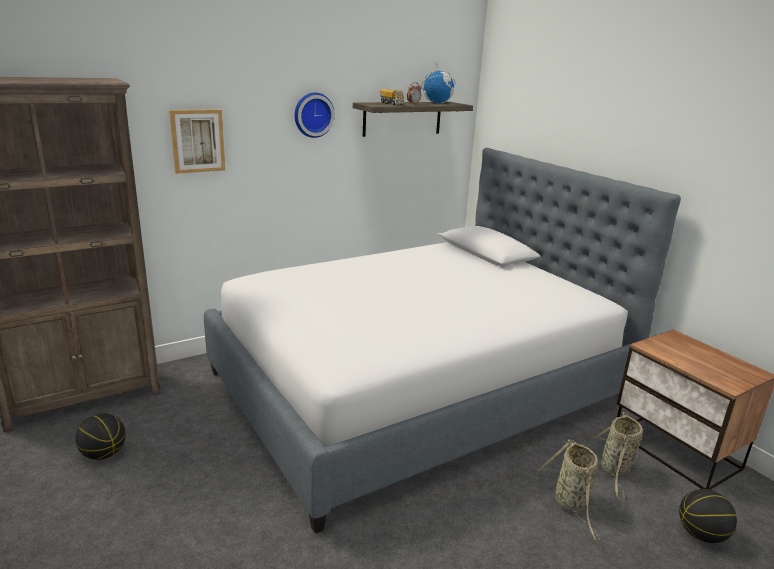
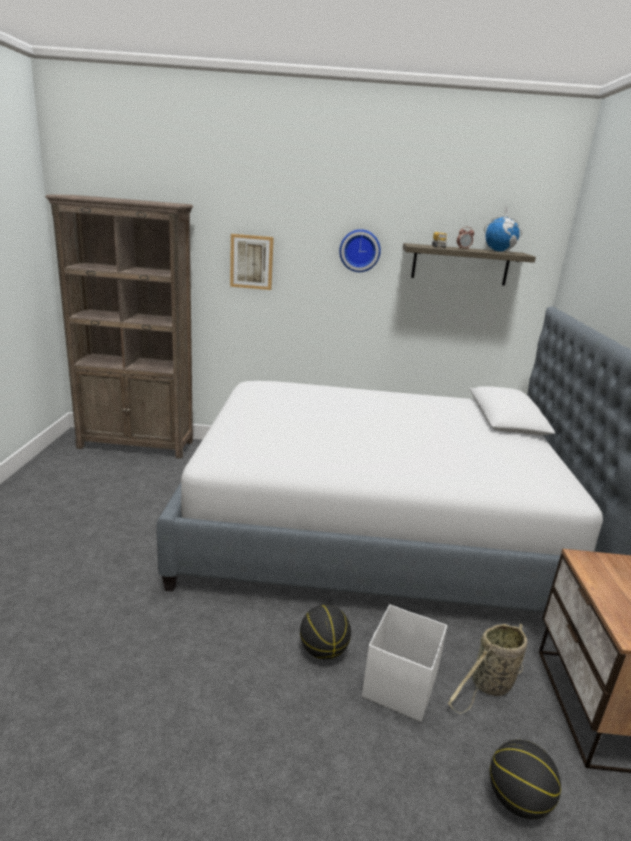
camera: 35 degrees right, 0 degrees up
(104, 454) = (108, 482): basketball -> basketball (323, 650)
(571, 504) = (399, 686): basket -> white storage box

